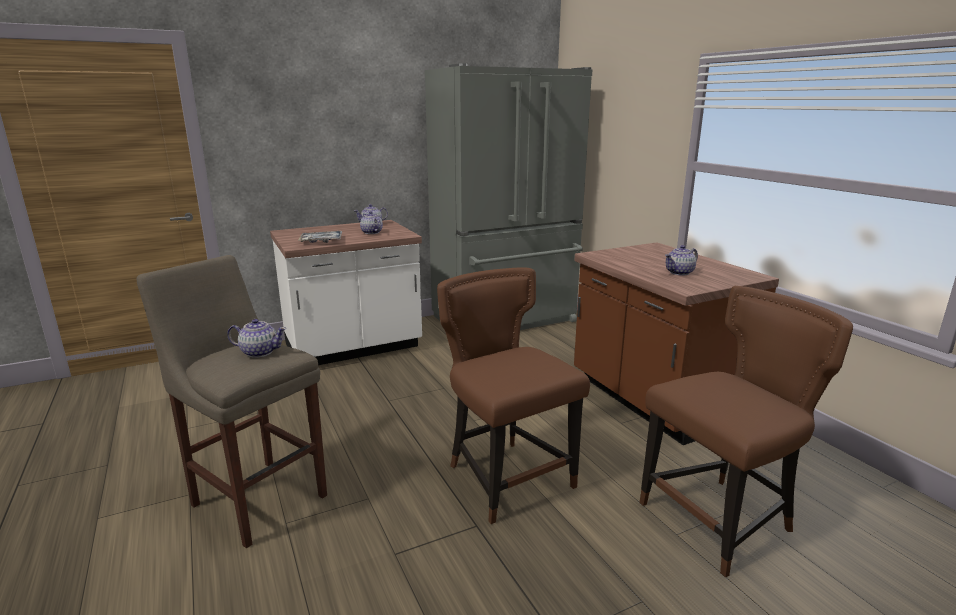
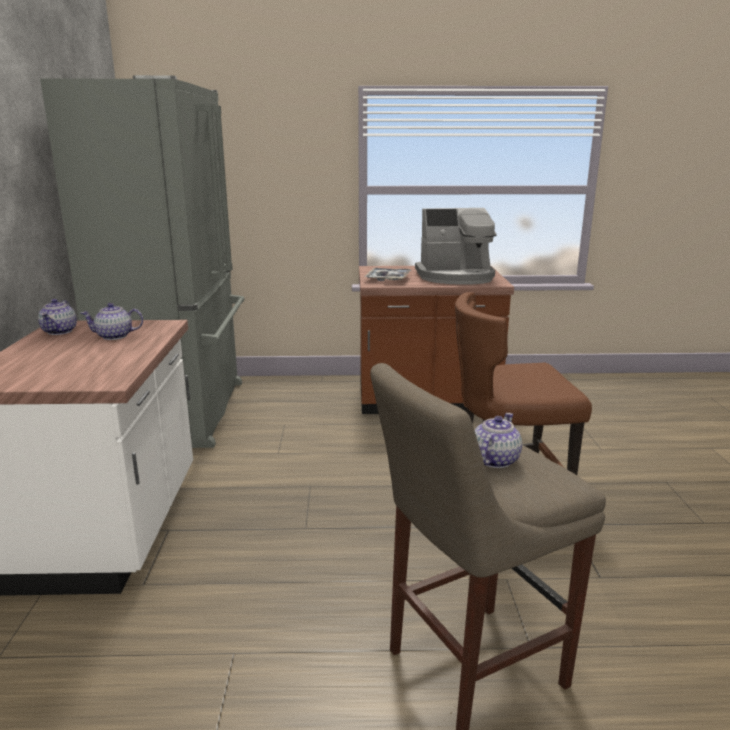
camera: 65 degrees left, 0 degrees up
(321, 241) = (110, 365): tray -> tray (388, 279)
(680, 272) = (456, 277): teapot -> coffee machine
(720, 520) = (590, 431): brown chair -> none

